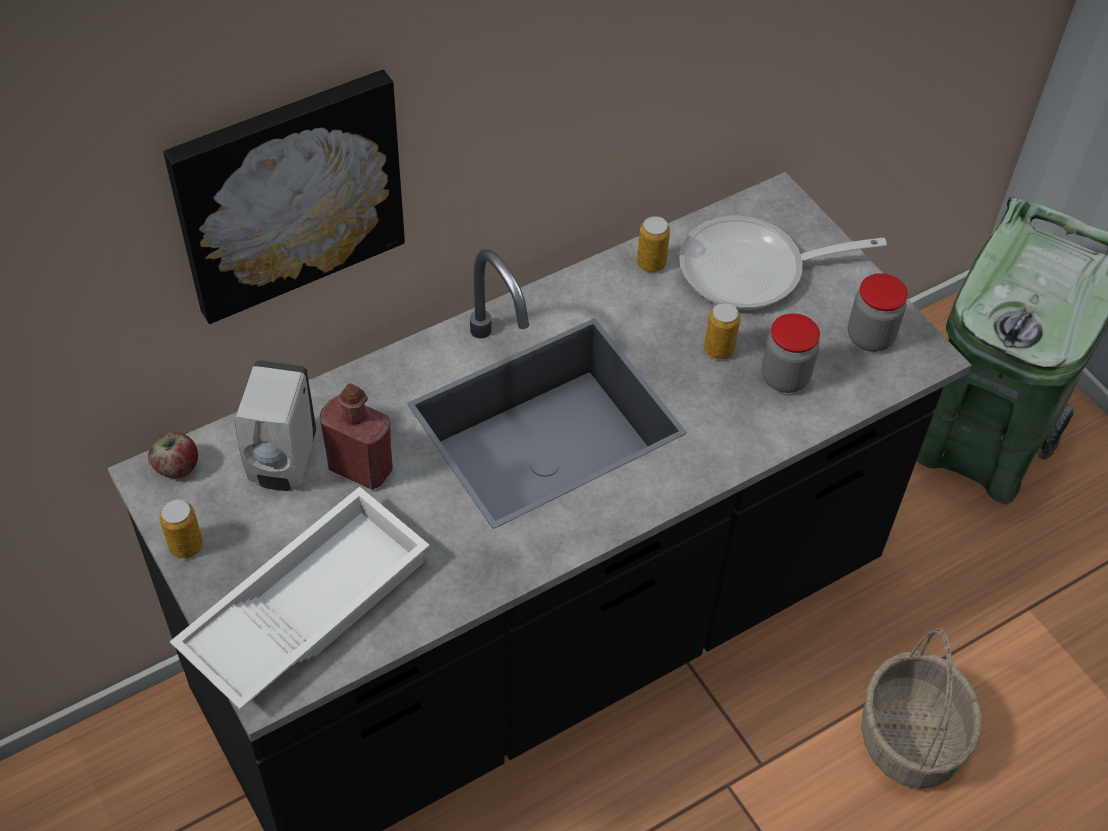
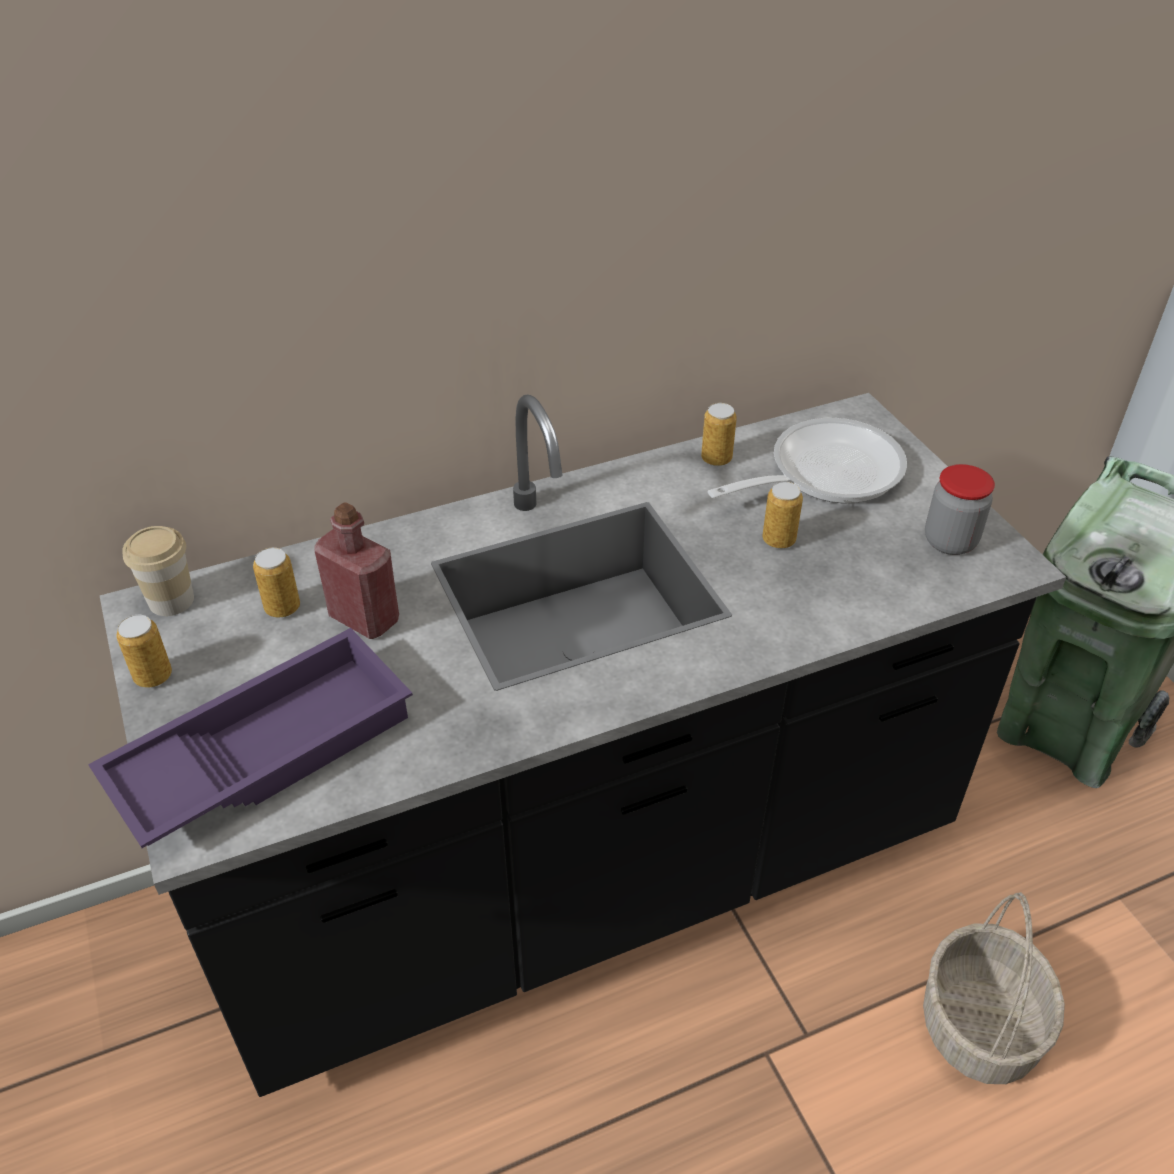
camera: 10 degrees right, 10 degrees down
(177, 467) = (171, 600): apple -> cup
(283, 464) = (282, 608): white soap dispenser -> can
(287, 192) = (301, 290): picture -> none
(305, 605) = (263, 748): white tray -> purple tray
(752, 271) = (824, 473): frying pan -> frying pan turned 150 degrees clockwise
(784, 377) = (849, 571): jar -> none

